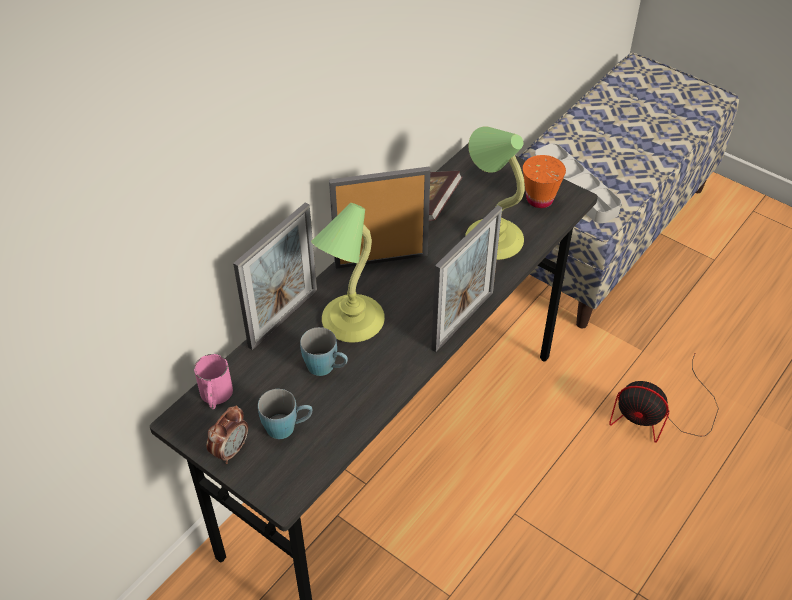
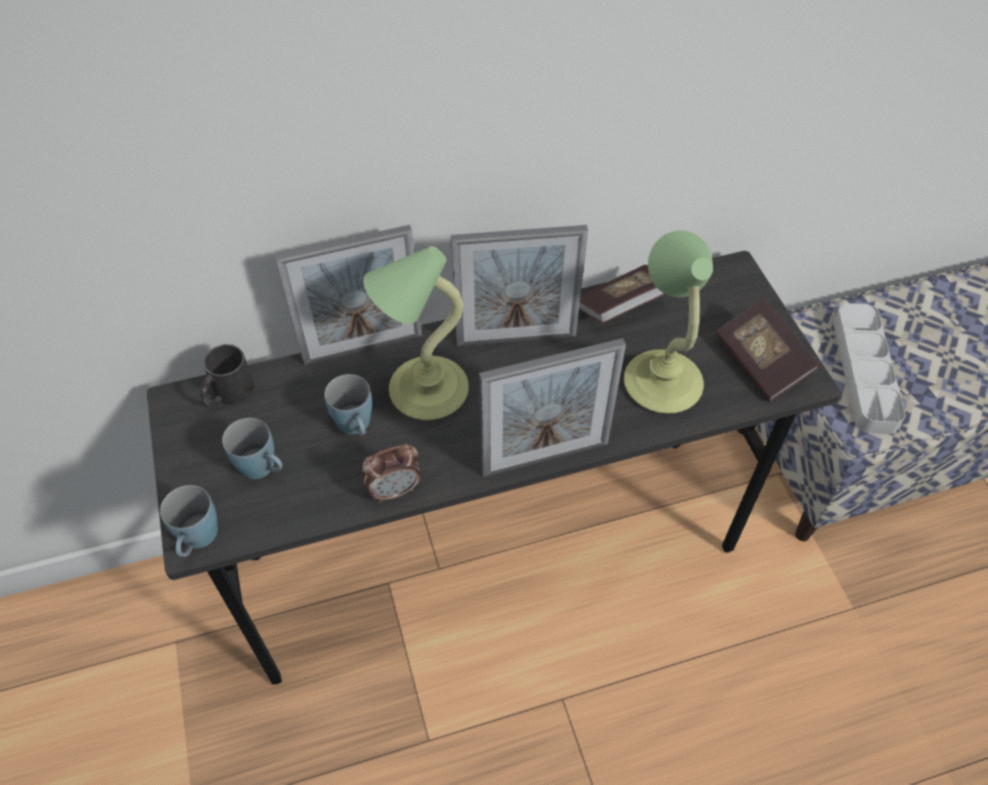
camera: 35 degrees right, 5 degrees up
(215, 397) = (228, 394): pink mug -> black mug
(230, 450) = (192, 459): alarm clock -> alarm clock (394, 490)
(285, 495) = (197, 541): none -> blue mug
(381, 260) = (516, 339): picture frame -> picture frame turned 150 degrees clockwise
(539, 199) = (761, 362): orange cup -> book
(659, 416) = (814, 696): fan -> none

